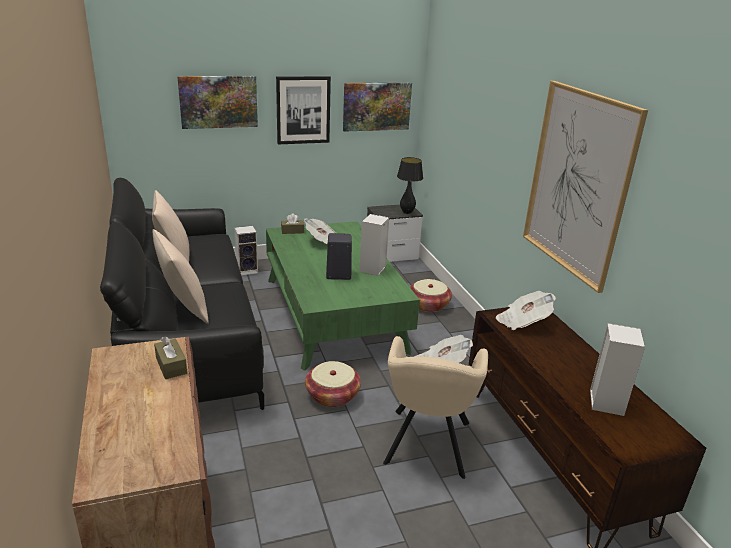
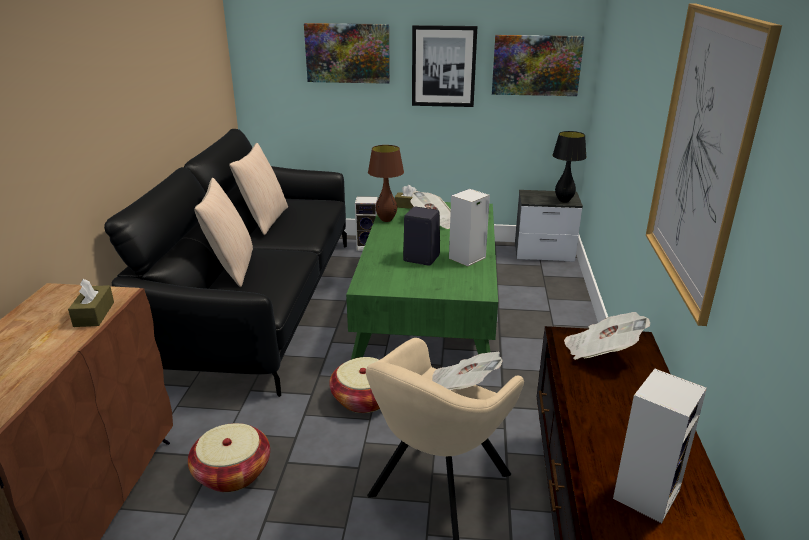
camera: 25 degrees right, 0 degrees up
(284, 246) = (386, 220): none -> brown table lamp
(428, 305) = (553, 317): basket -> basket (232, 473)

